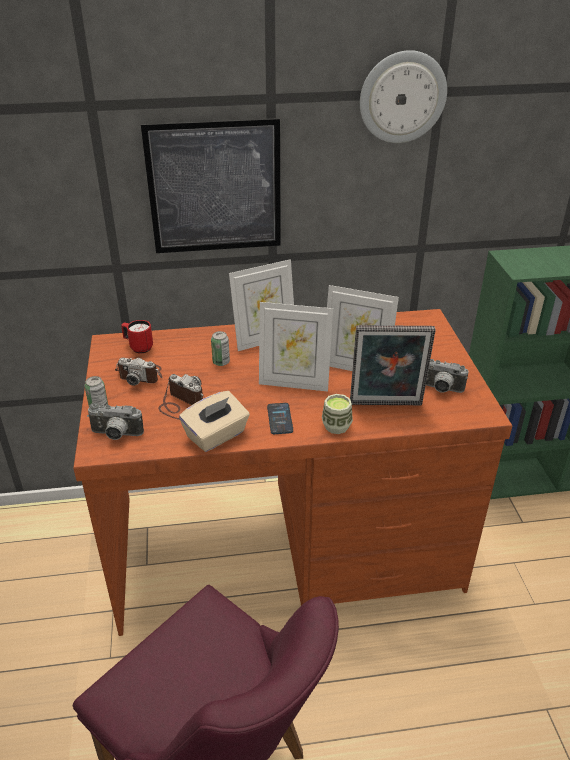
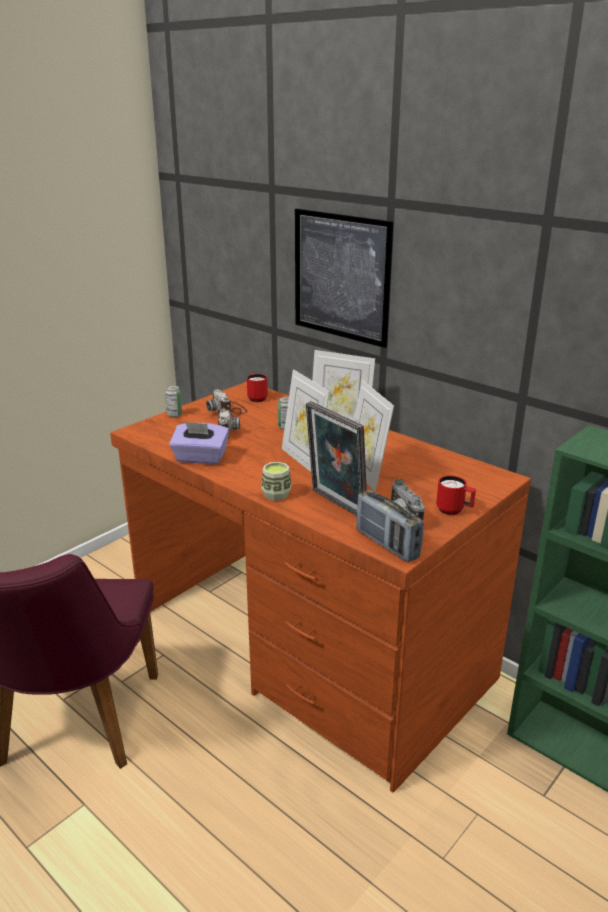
camera: 50 degrees right, 10 degrees down
(116, 435) = (156, 430): camera -> none
(216, 436) = (200, 458): beige tissue box -> purple tissue box
(280, 419) = (252, 471): phone -> none
(402, 97) = (503, 219): wall clock -> none
(451, 361) = (454, 510): none -> red mug
(468, 413) = (387, 544): none -> radio

